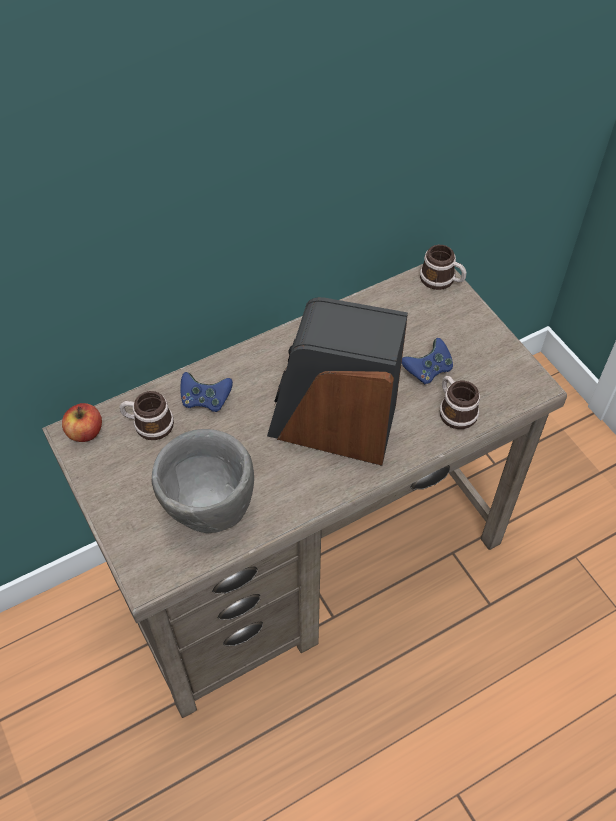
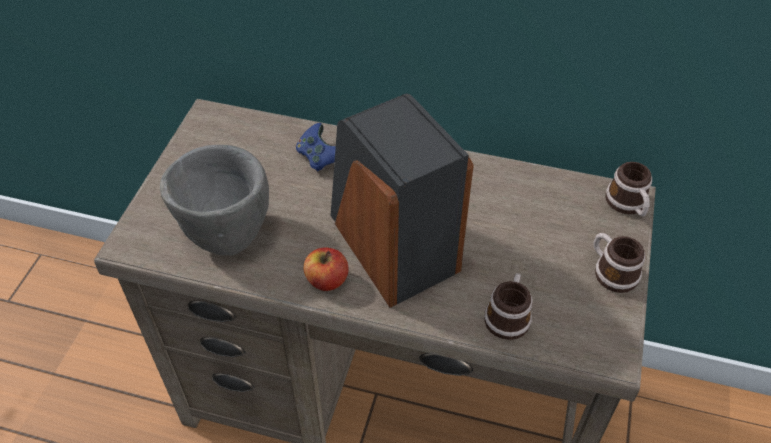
camera: 45 degrees right, 5 degrees down
(85, 432) = (217, 120): apple -> apple (327, 280)
(148, 424) = (262, 145): mug -> mug (611, 271)
(427, 370) = (523, 266): blue game controller -> none

